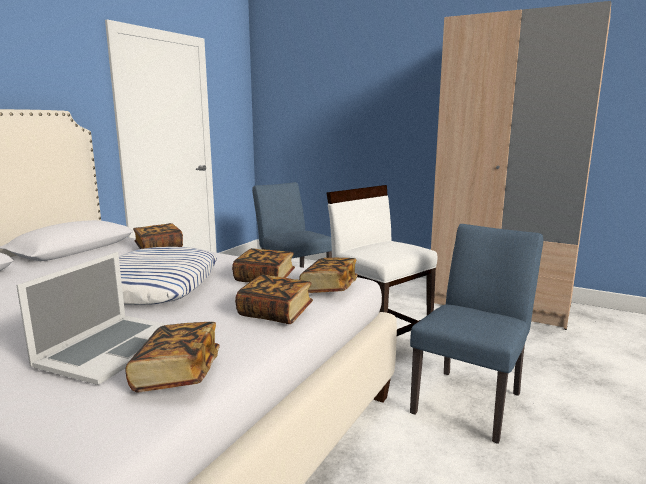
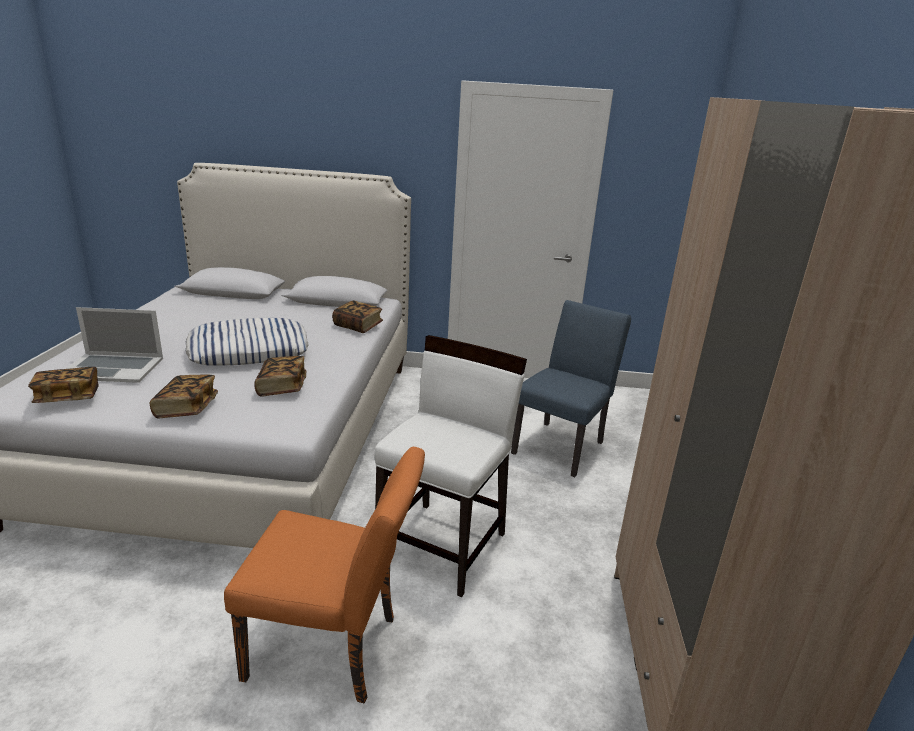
camera: 65 degrees right, 10 degrees up
(329, 288) = (261, 421): book -> none
(471, 399) = (334, 650): blue chair -> orange chair

